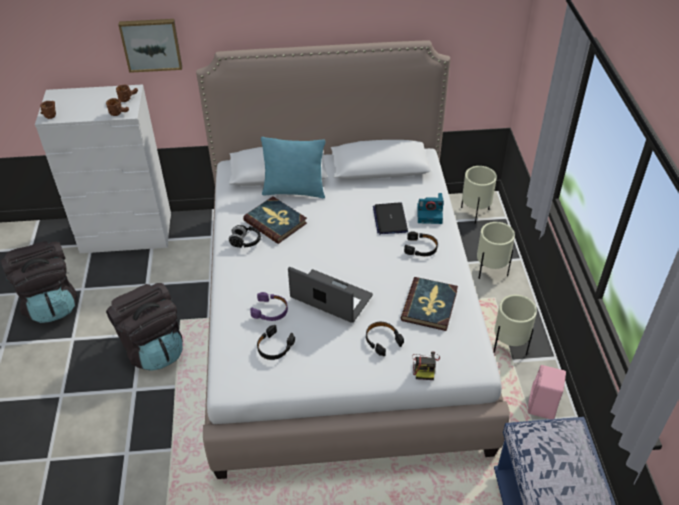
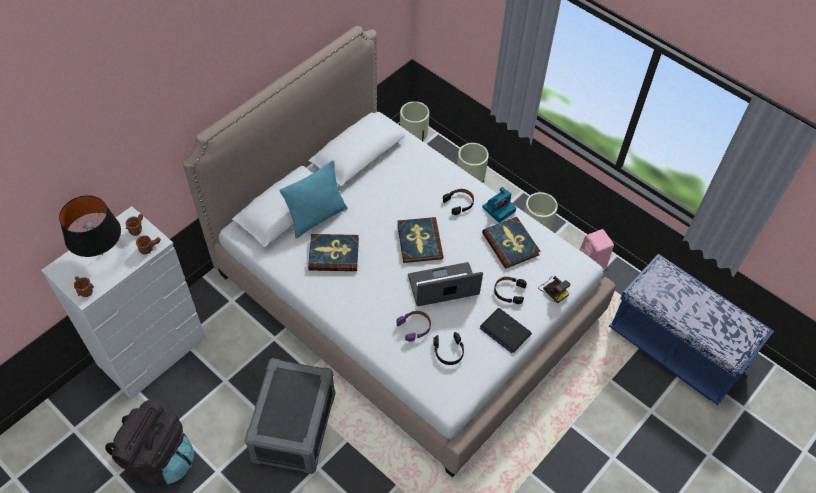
camera: 45 degrees left, 10 degrees up
(88, 101) = (102, 254): none -> black table lamp
(151, 44) = (132, 164): picture -> none
(153, 348) = (293, 426): black backpack -> grey storage box
(245, 242) = (330, 287): black headphones -> none
(352, 254) = (419, 241): none -> book
(390, 219) = (413, 194): laptop -> laptop (505, 331)
(430, 214) = (436, 171): camera -> camera (499, 209)

